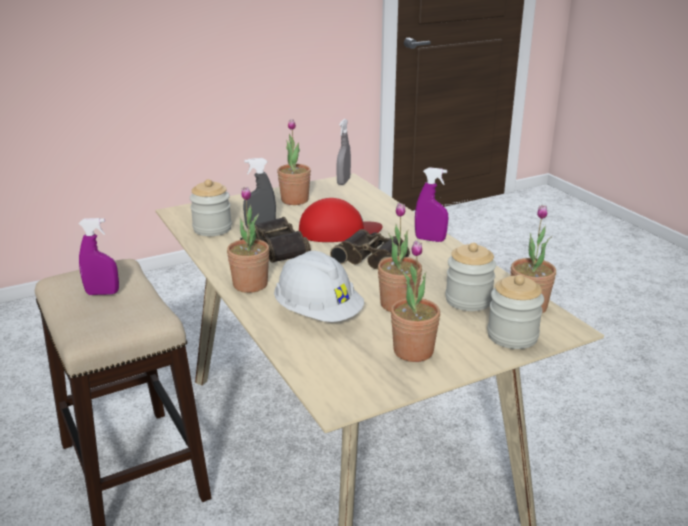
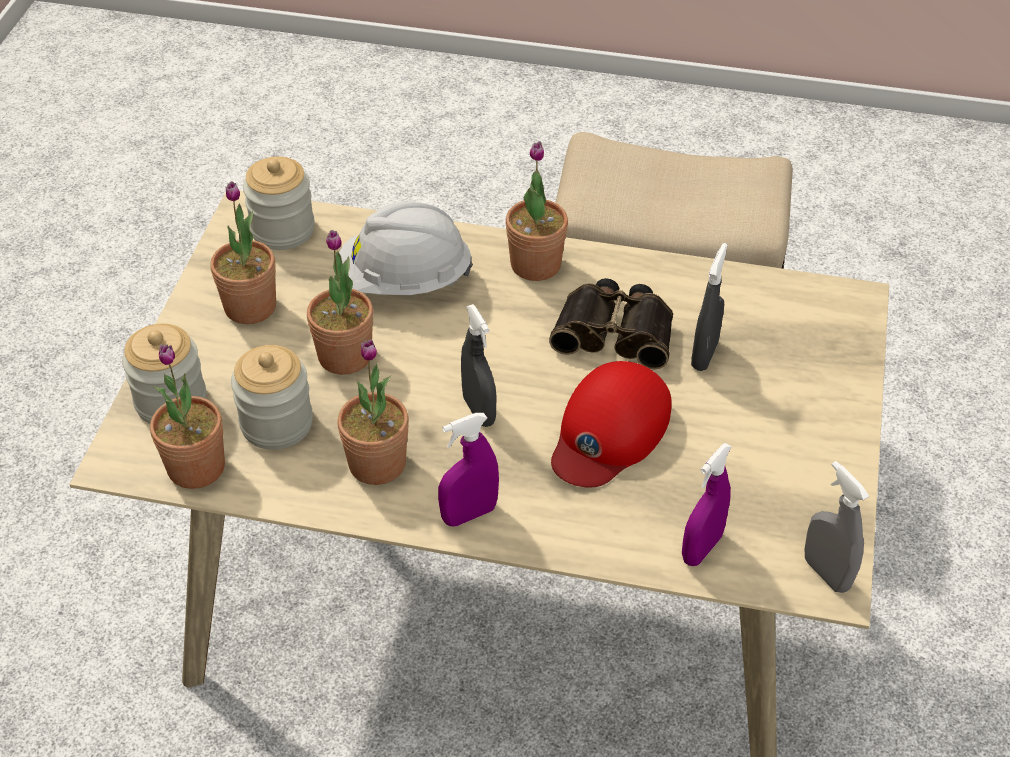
camera: 130 degrees right, 20 degrees up
(102, 293) = (696, 191): purple spray bottle -> purple spray bottle (702, 548)
(212, 229) = (749, 307): jar -> jar (282, 230)
(294, 200) = (787, 452): potted plant -> potted plant (377, 463)
(374, 259) = (479, 411): binoculars -> grey spray bottle

